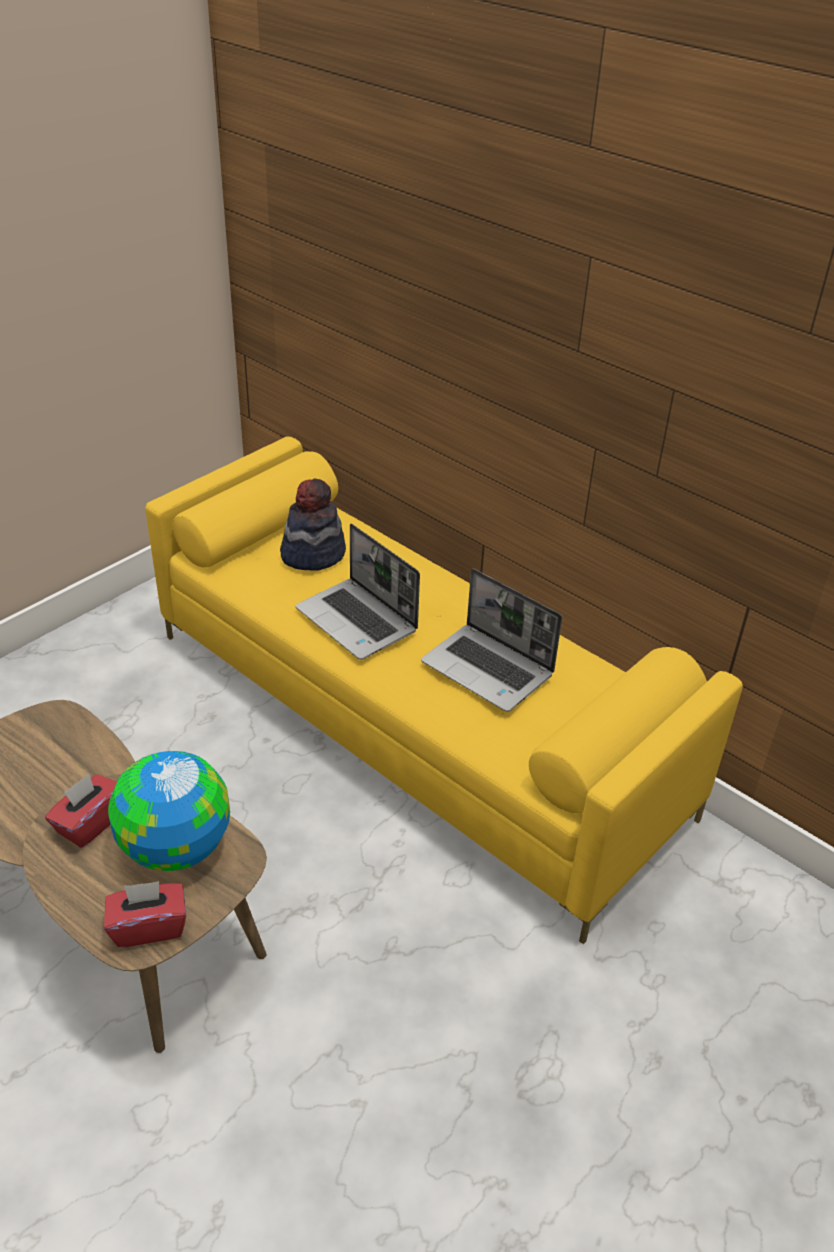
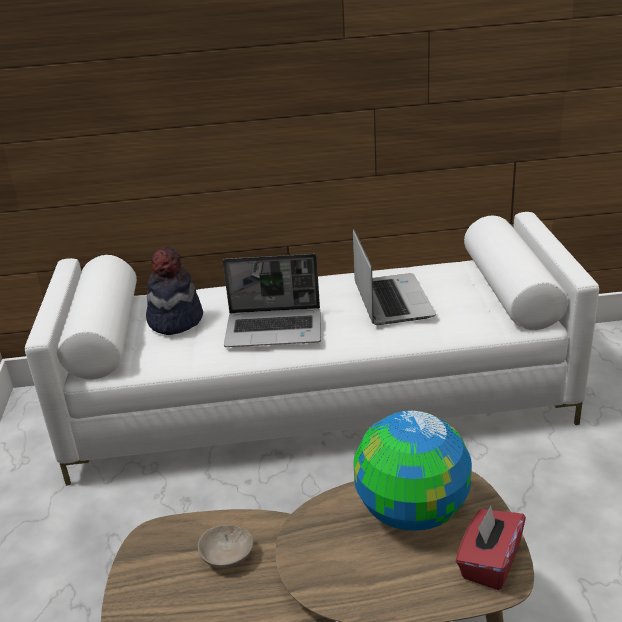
camera: 45 degrees left, 10 degrees down
(63, 767) = (225, 557): none -> beige bowl
(90, 823) = (332, 554): red tissue box -> none
(416, 722) = (319, 402): yellow sofa -> white sofa
(489, 669) = (391, 300): laptop -> laptop turned 90 degrees counterclockwise

